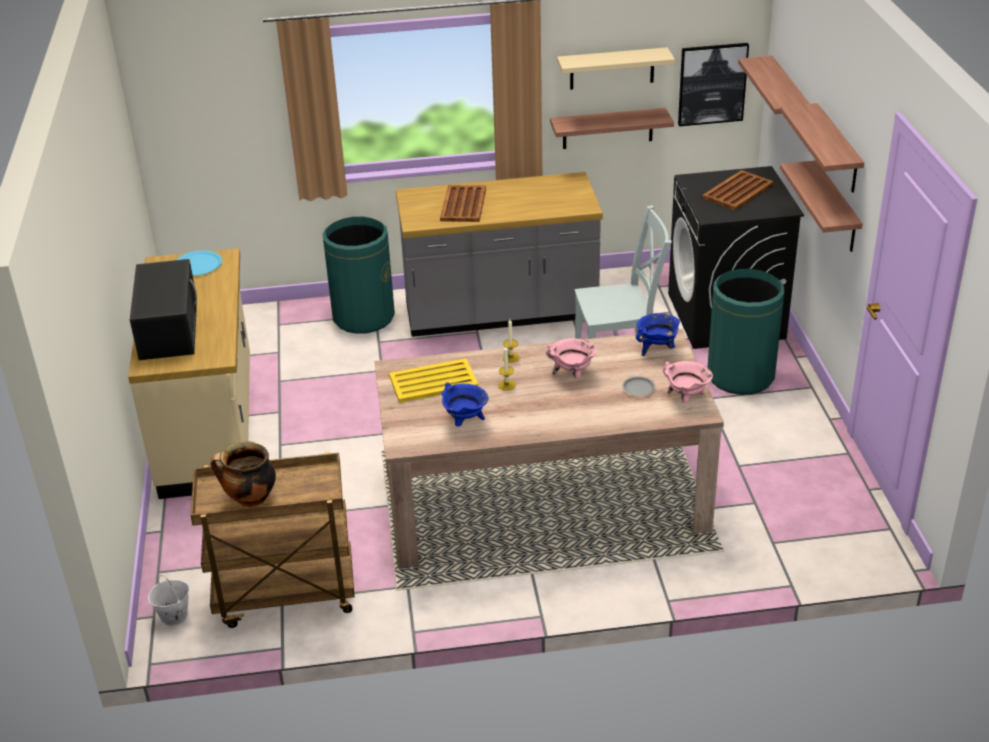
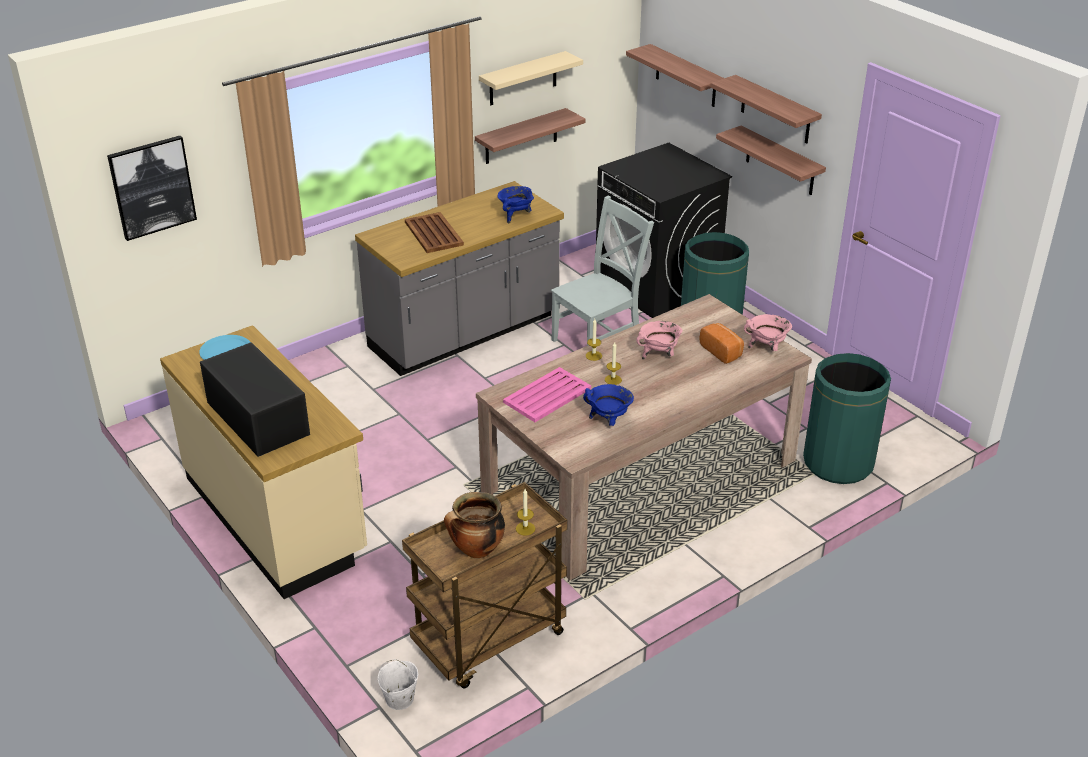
camera: 30 degrees left, 0 degrees up
(307, 495) = (525, 528): none -> candle
(363, 317) = (338, 371): green trash can -> green trash can (838, 462)
(432, 382) = (546, 396): yellow tray -> pink tray
(638, 388) = (722, 351): grey plate -> bread
(657, 349) = (706, 315): blue cooking pot -> blue cooking pot (515, 216)
(712, 84) = (600, 78): picture -> picture (152, 187)
(737, 191) = (662, 169): brown tray -> none

